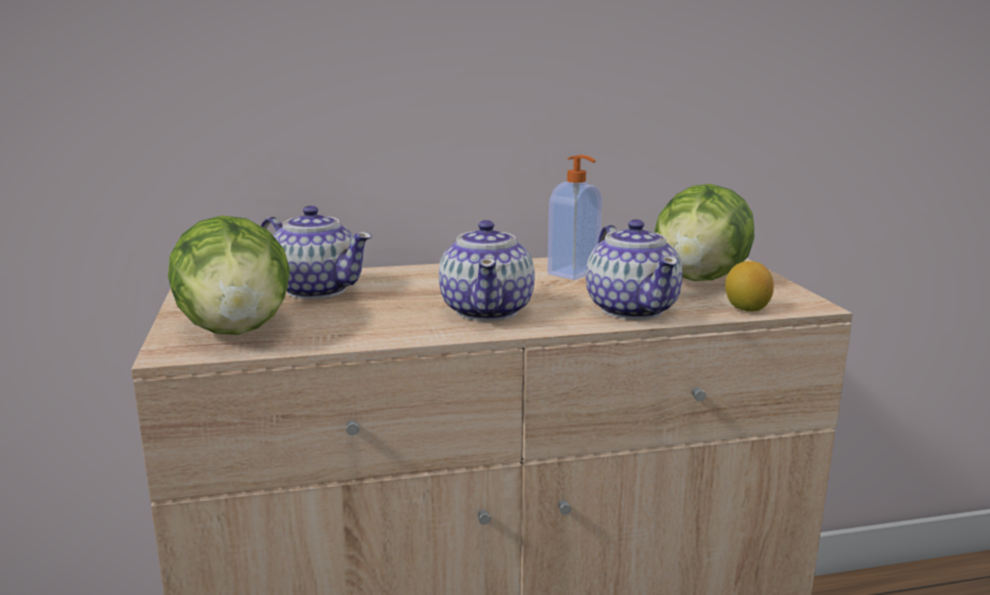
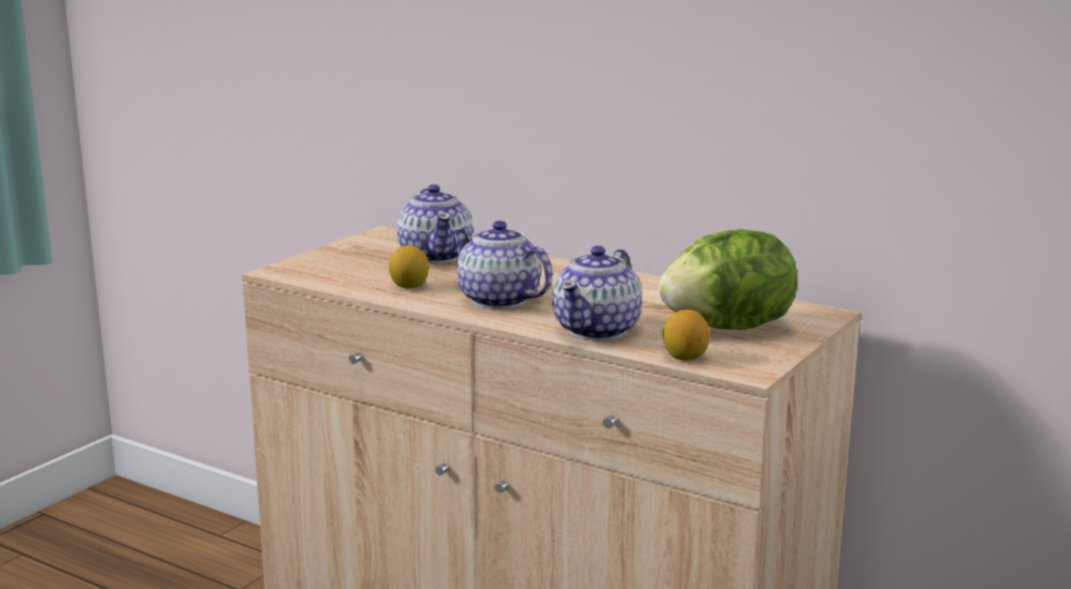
camera: 45 degrees right, 0 degrees up
(236, 330) = (332, 268): lettuce -> none
(371, 323) = (409, 286): none -> lemon
(487, 310) = (499, 300): teapot -> teapot turned 90 degrees clockwise
(574, 273) = (643, 294): soap dispenser -> none

